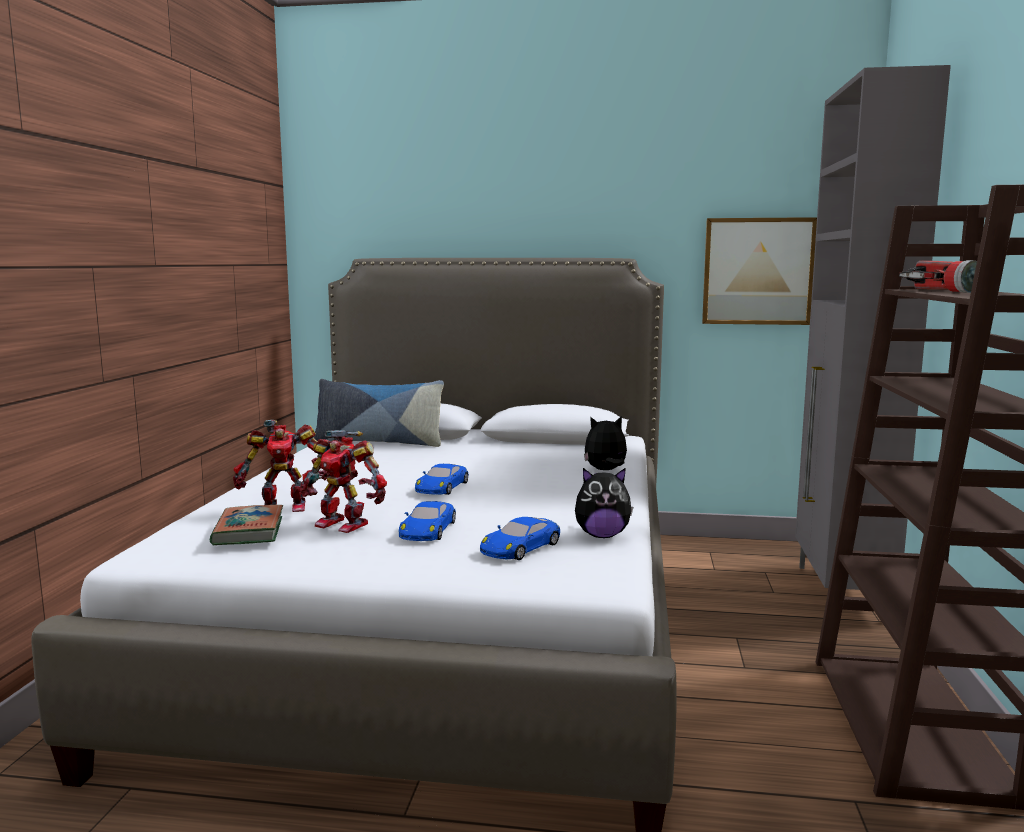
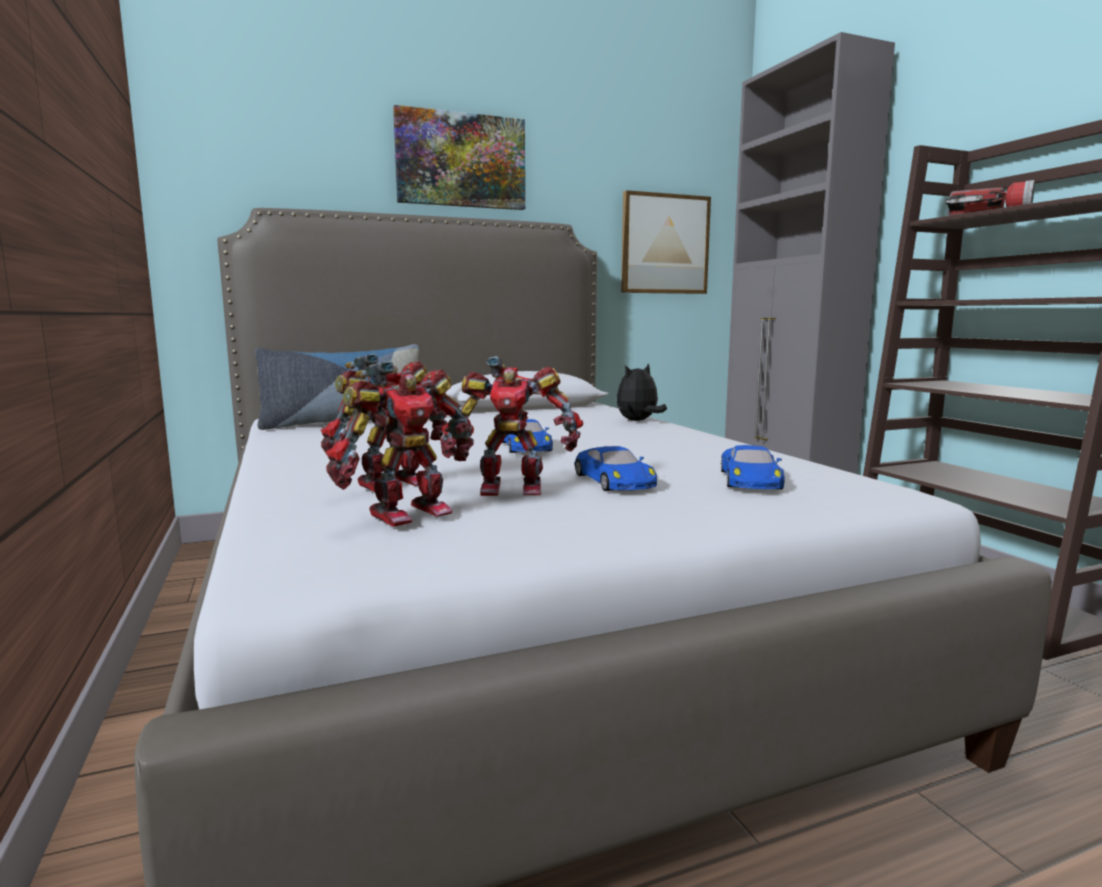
camera: 30 degrees left, 0 degrees up
(249, 531) = (407, 512): book -> toy robot
(533, 203) = (461, 161): none -> picture
(602, 535) = (782, 462): plush toy -> none

